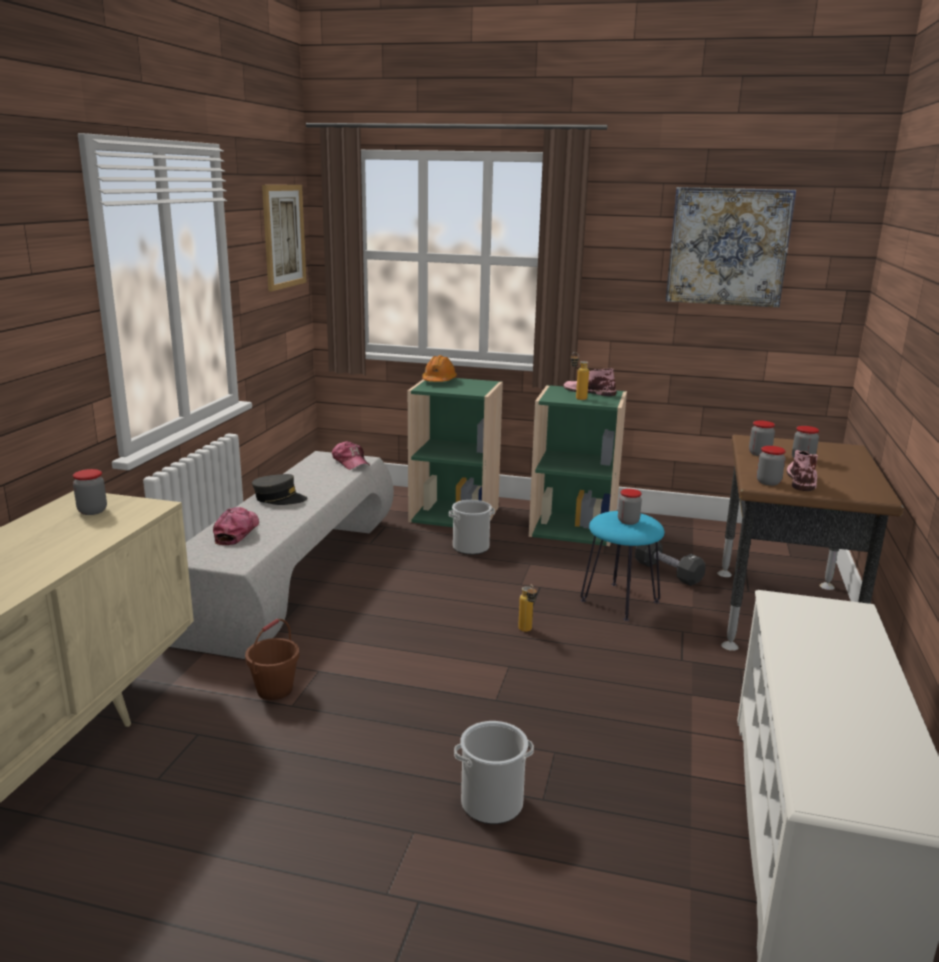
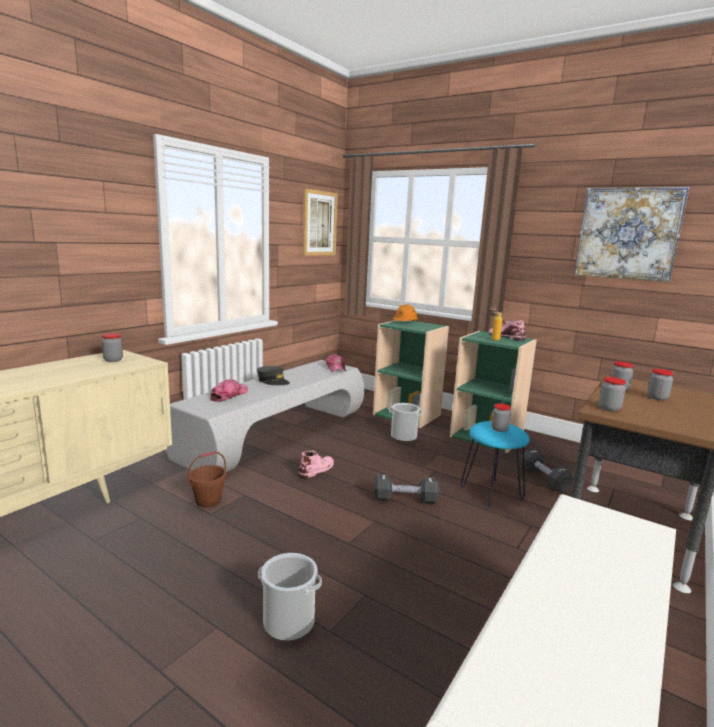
camera: 20 degrees right, 5 degrees down
(527, 631) = (405, 499): bottle -> black dumbbell
(801, 479) = (643, 411): pink boot -> pink boot (317, 469)

